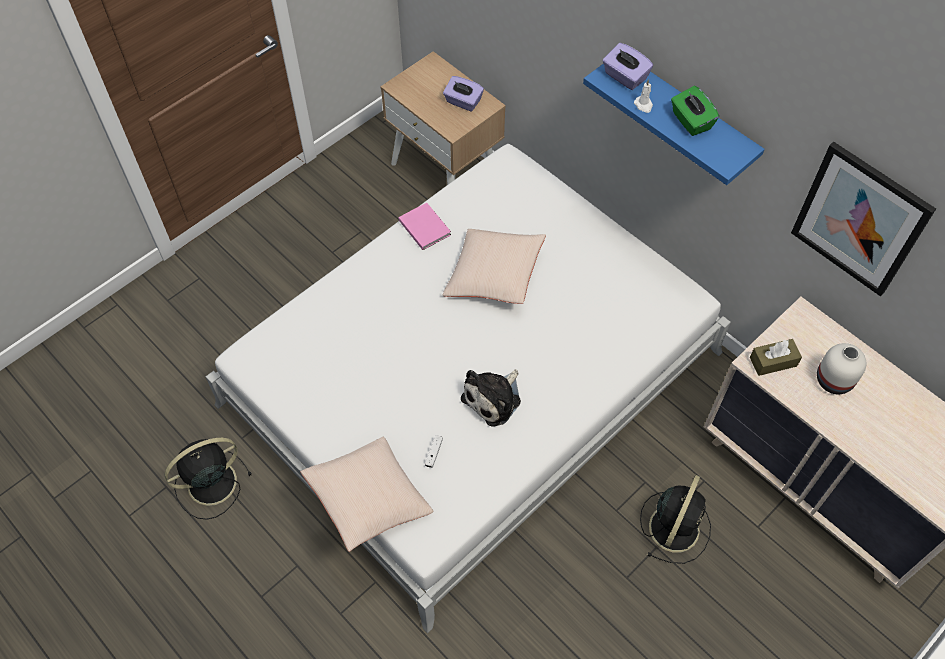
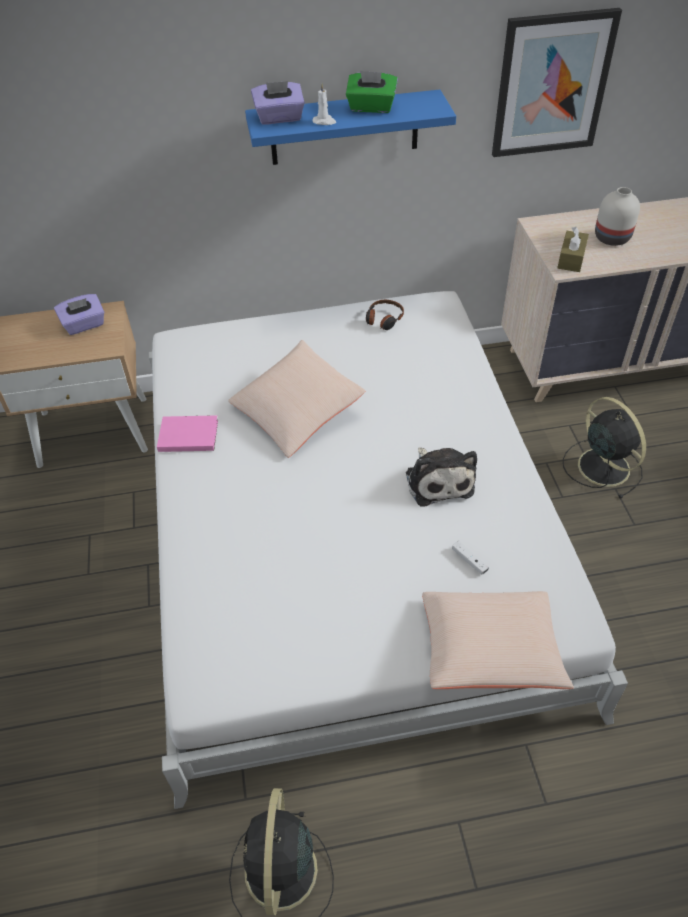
camera: 55 degrees left, 10 degrees down
(634, 273) = (383, 320): none -> headphones

